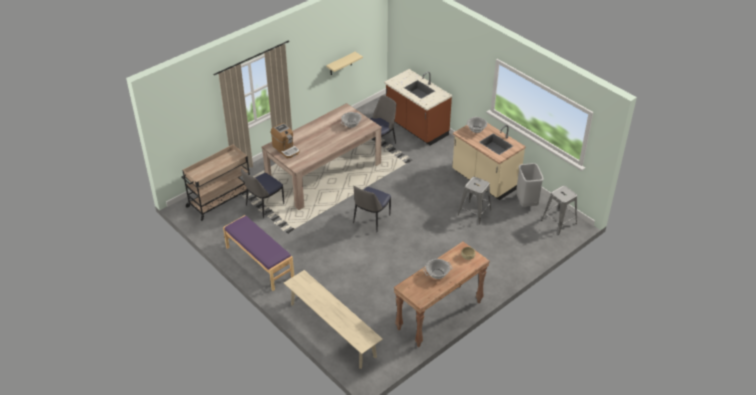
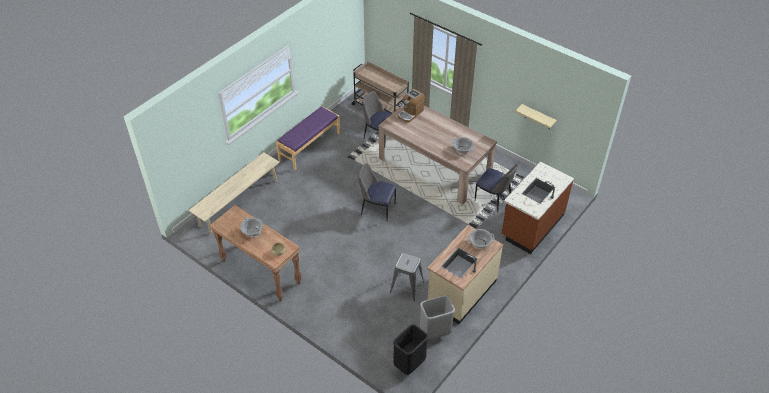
camera: 80 degrees right, 5 degrees up
(558, 222) = (409, 364): grey stool -> black trash can

